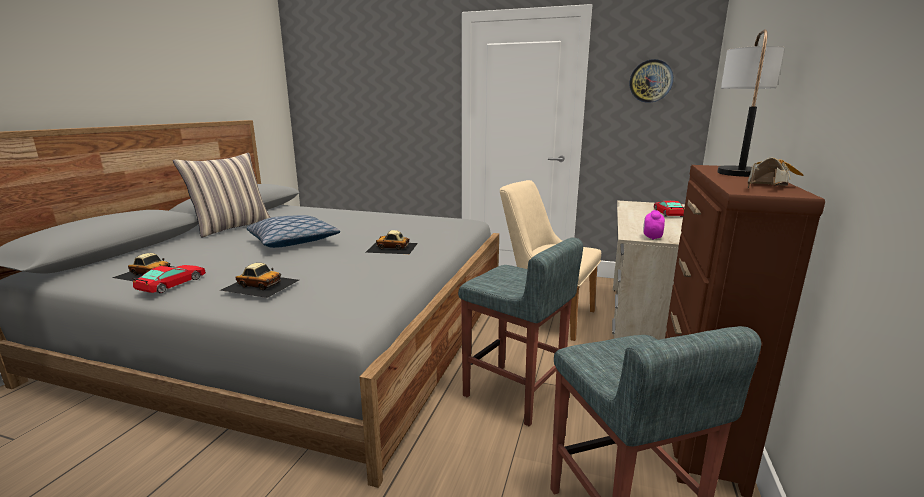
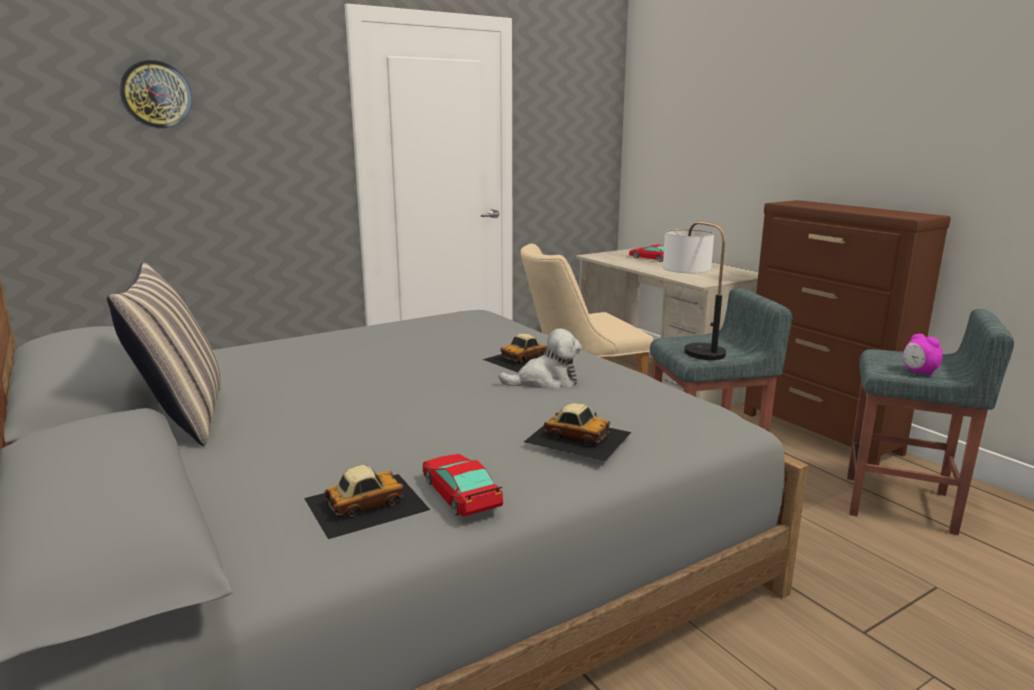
camera: 50 degrees left, 0 degrees up
(260, 284) = (577, 436): toy car -> toy car turned 60 degrees clockwise
(293, 241) = (390, 394): pillow -> none
(353, 260) = (545, 383): none -> plush toy
(650, 81) = (573, 115): wall clock -> wall clock (156, 94)
(652, 238) = (716, 280): alarm clock -> alarm clock (919, 372)
(735, 170) = (815, 204): table lamp -> table lamp (690, 347)
(767, 185) = (891, 212): shoe -> none

